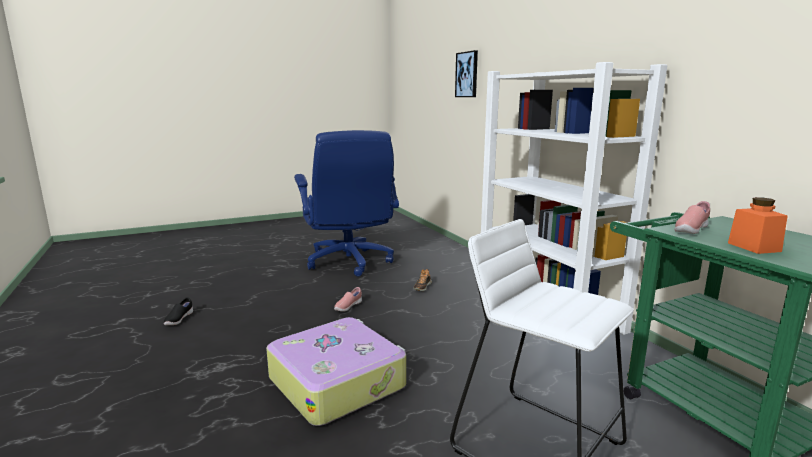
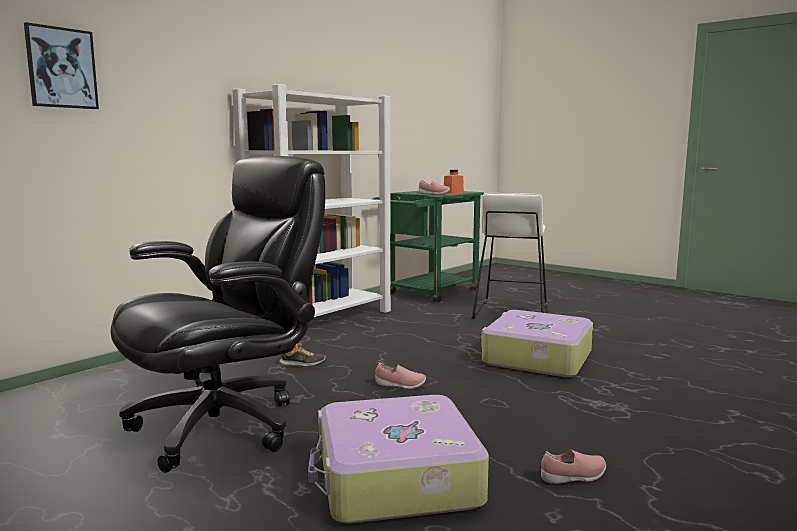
camera: 115 degrees left, 5 degrees down
(178, 320) = (573, 477): black shoe -> pink shoe
(249, 285) = (395, 478): none -> suitcase
(349, 263) = (225, 425): blue office chair -> black office chair

